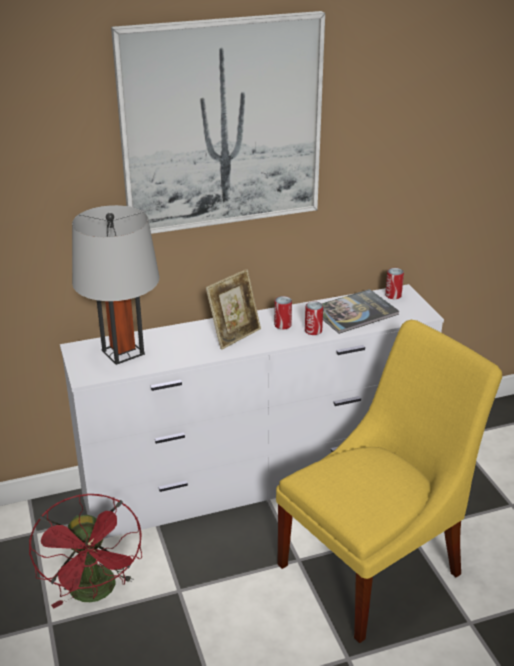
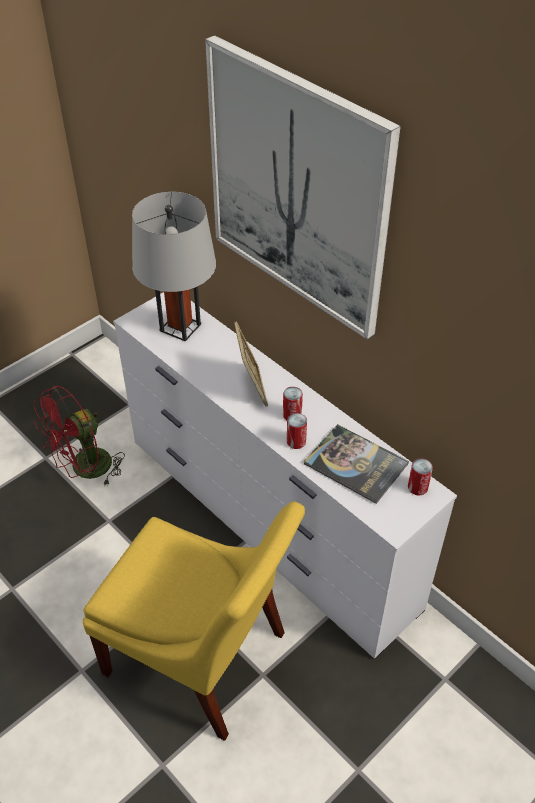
camera: 65 degrees right, 15 degrees up
(234, 335) = (251, 387): picture frame -> picture frame turned 120 degrees counterclockwise

